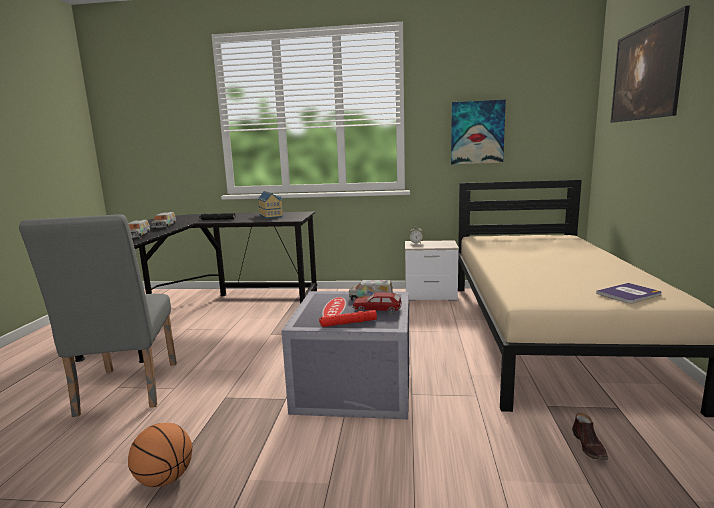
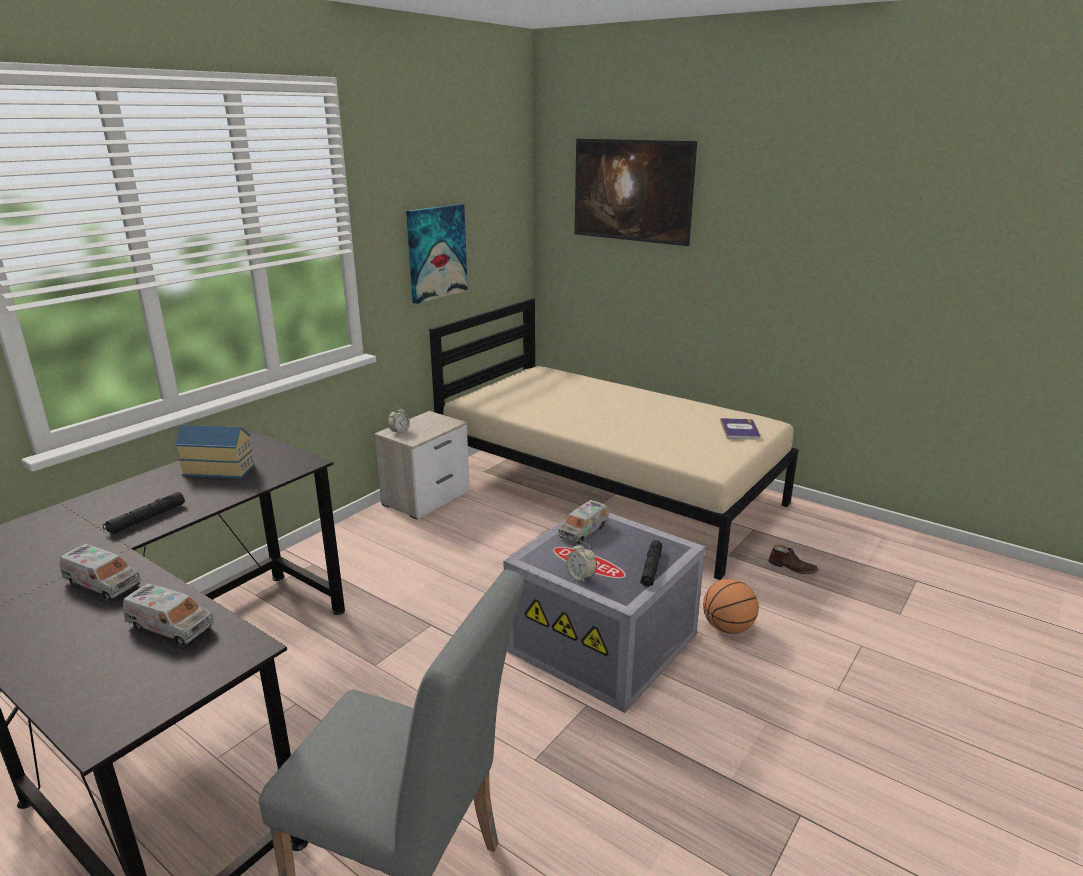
camera: 60 degrees left, 10 degrees up
(165, 479) = (692, 854): basketball -> basketball (728, 628)
(313, 309) = (581, 577): none -> alarm clock
(348, 323) = (651, 568): red flashlight -> black flashlight
(377, 310) = (627, 540): toy car -> none

